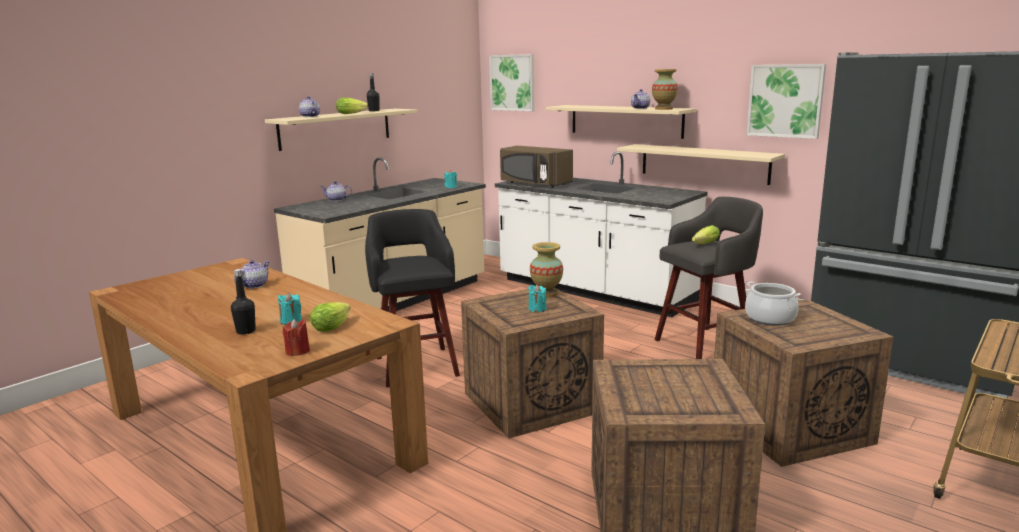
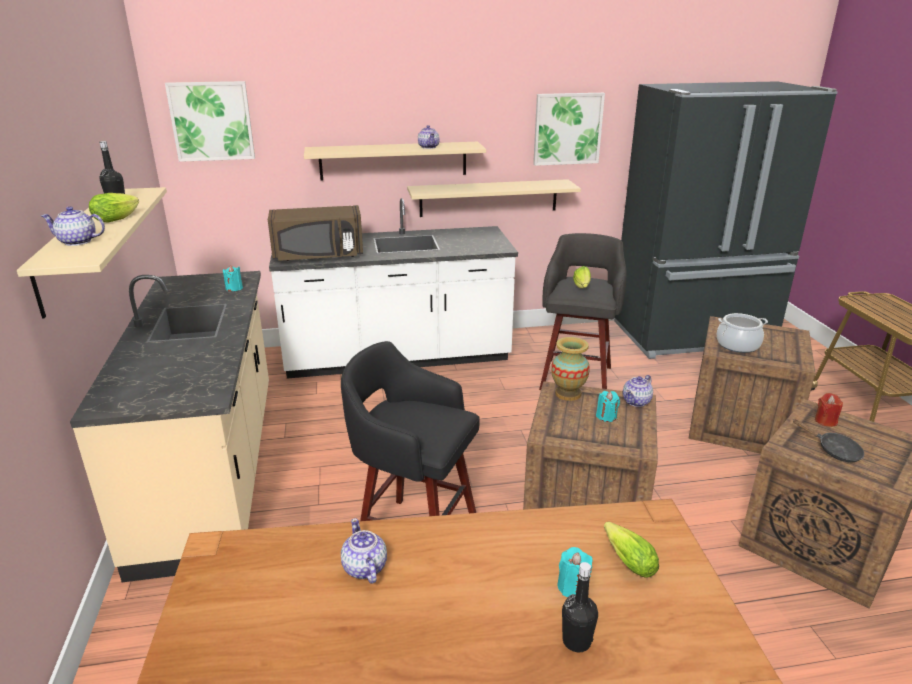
camera: 50 degrees left, 10 degrees up
(297, 351) = (700, 619): red candle -> red candle (825, 421)
(337, 200) = (133, 364): teapot -> teapot (637, 401)
(645, 383) = (834, 451): none -> black frying pan
(664, 109) = (459, 146): vase -> none

